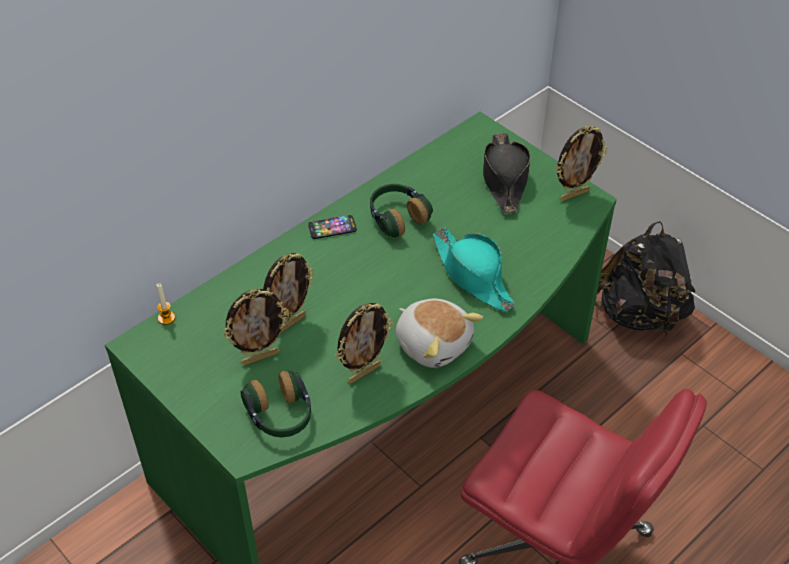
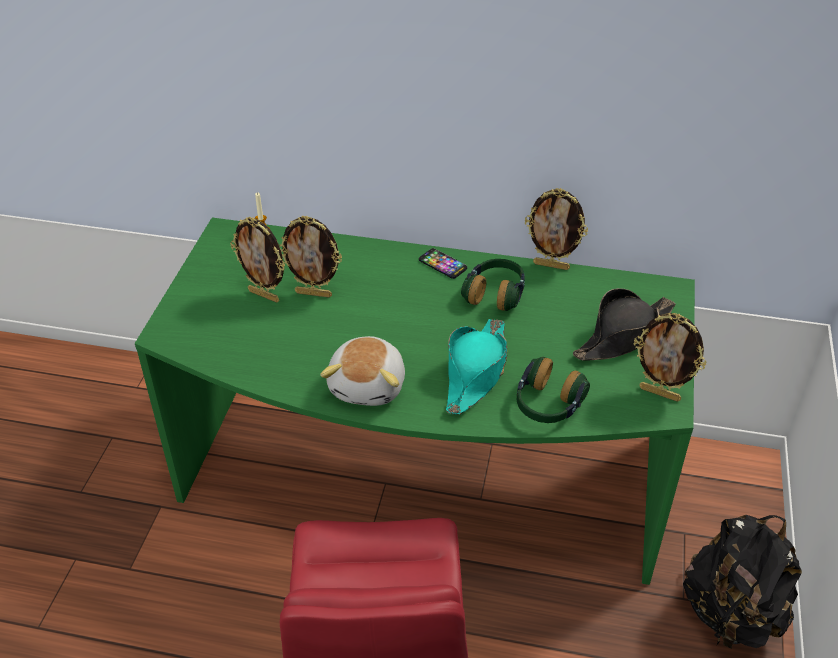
camera: 55 degrees right, 5 degrees down
(280, 416) = (214, 335): headphones -> headphones (547, 405)
(364, 372) = (298, 359): picture frame -> picture frame (551, 265)

